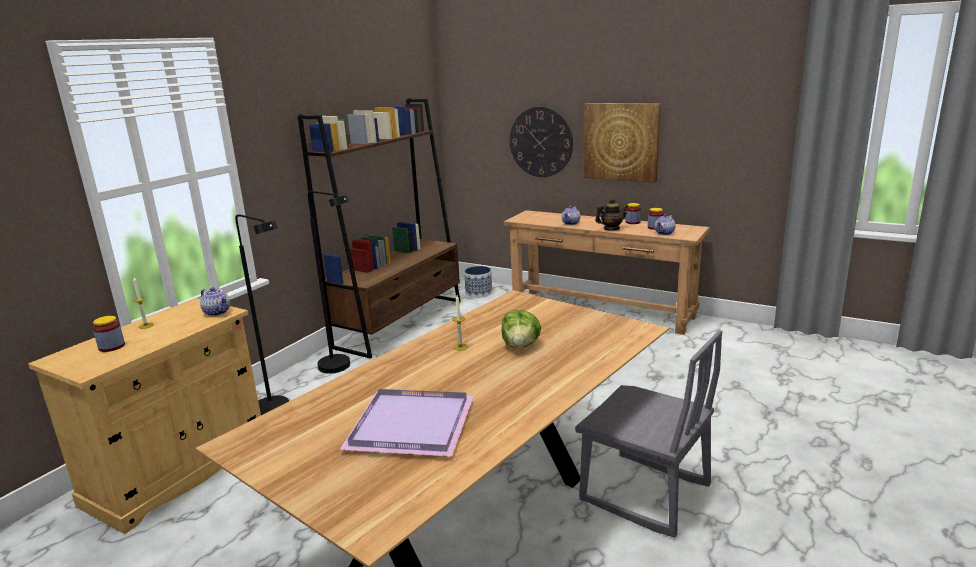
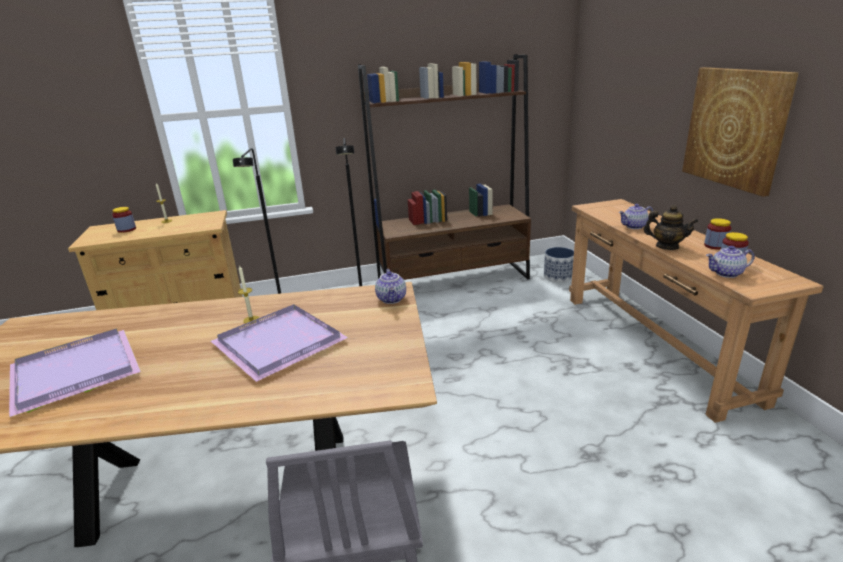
camera: 45 degrees right, 5 degrees up
(218, 312) = (207, 225): teapot -> teapot (392, 299)
(521, 346) = (282, 343): lettuce -> purple tray
(541, 142) = (650, 117): wall clock -> none

